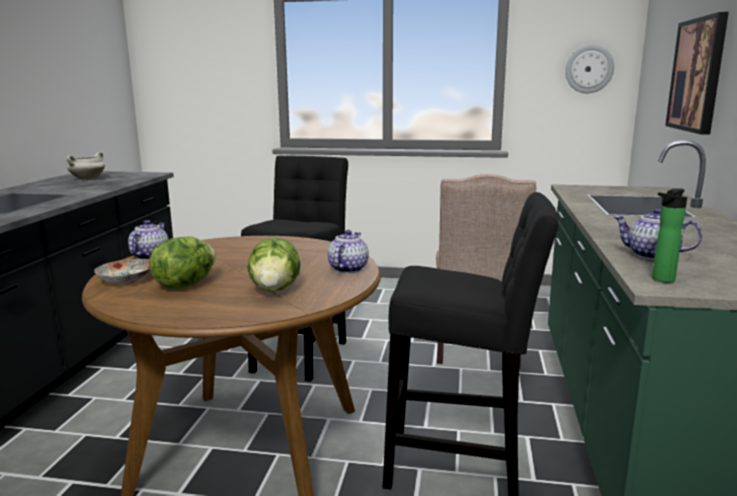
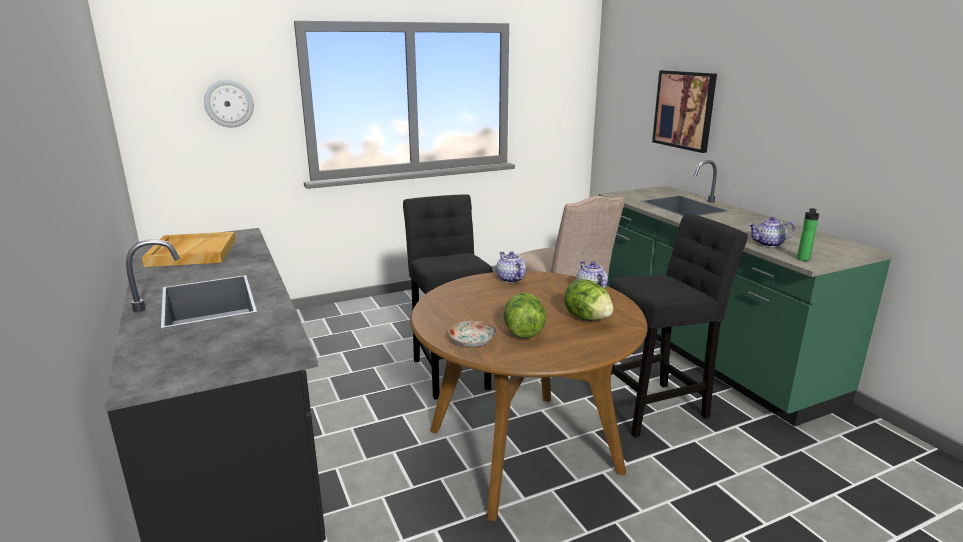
camera: 35 degrees left, 5 degrees up
(88, 179) = (192, 252): white cooking pot -> beige tray
(149, 256) = (430, 318): teapot -> teapot (510, 279)
(589, 69) = (565, 93): wall clock -> wall clock (229, 103)

